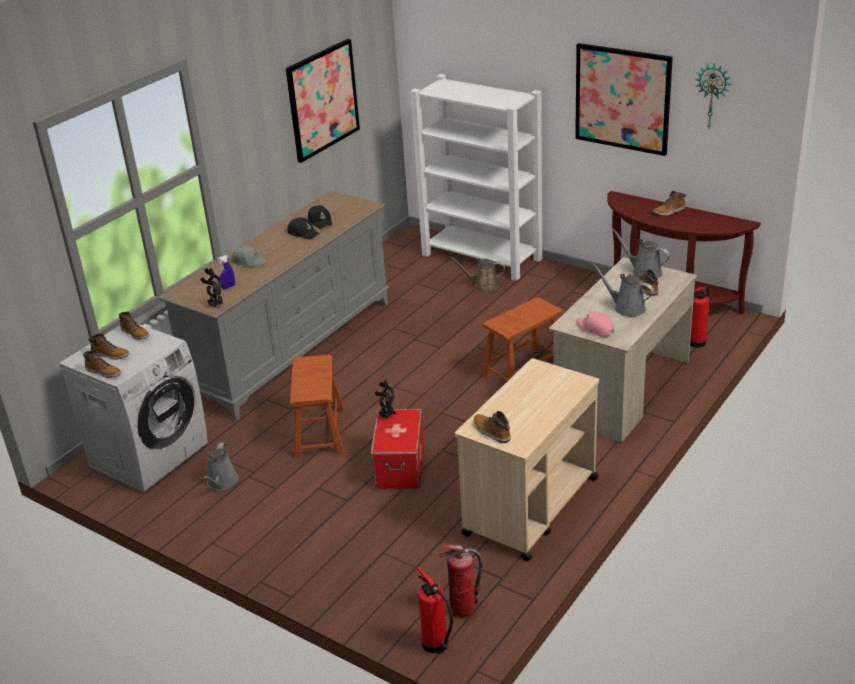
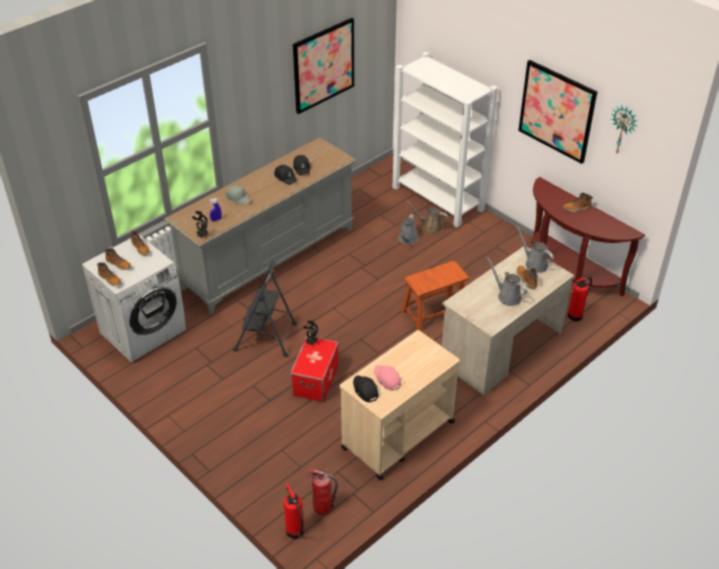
camera: 10 degrees right, 10 degrees up
(222, 483) = (187, 366): grey watering can -> grey watering can (407, 239)
(319, 432) = (267, 337): brown stool -> black step ladder
(491, 432) = (365, 390): boot -> black cap
(595, 328) = (476, 311): pink cap -> pink cap (387, 379)

